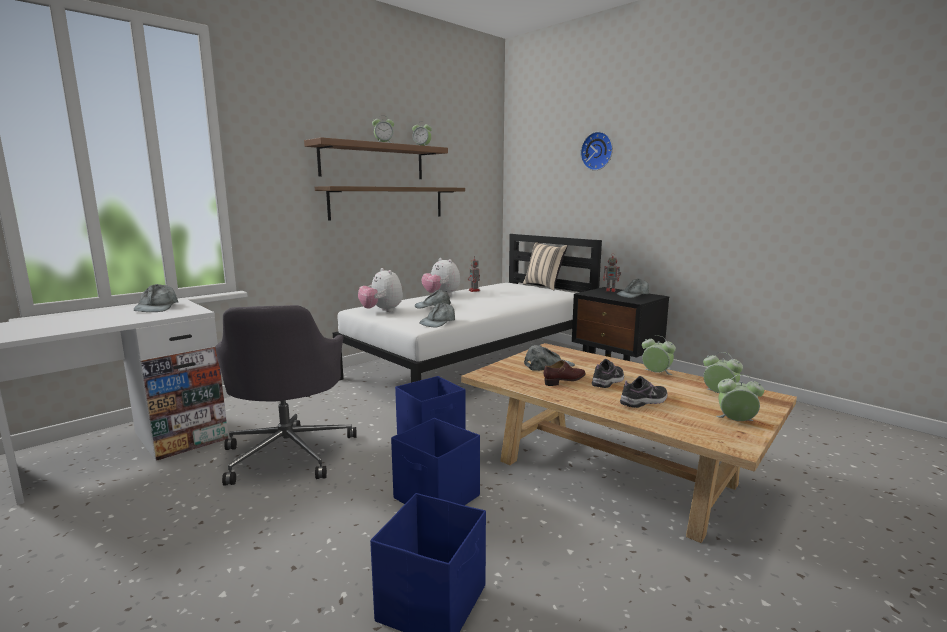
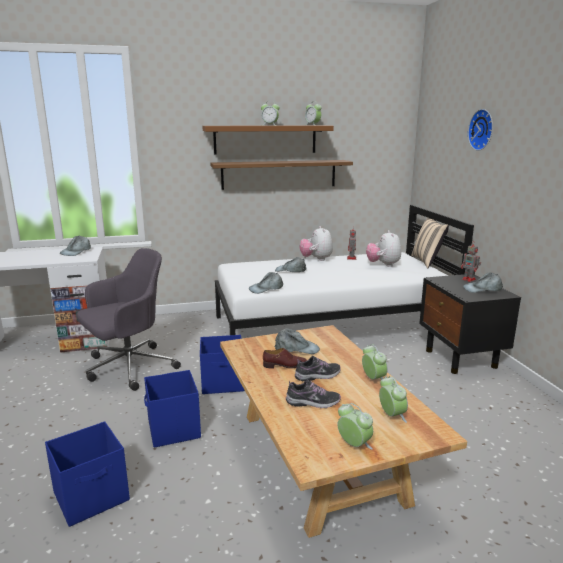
camera: 30 degrees right, 5 degrees up
(289, 452) = (128, 367): grey office chair -> grey office chair turned 150 degrees counterclockwise
(381, 311) = (245, 269): plush toy -> plush toy (383, 265)

